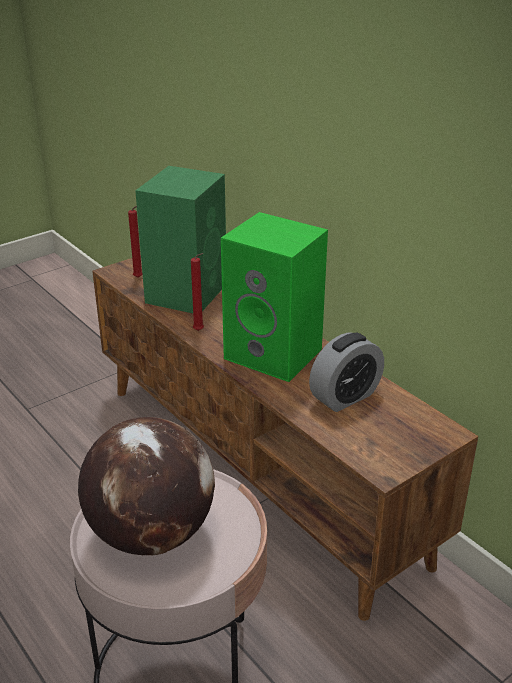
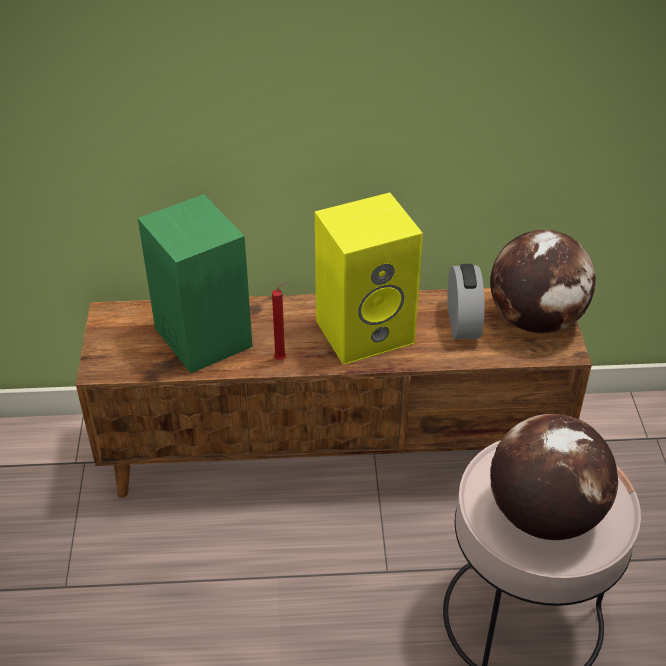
camera: 55 degrees left, 10 degrees up
(139, 278) = (135, 357): red candle -> none
(276, 354) = (366, 330): green speaker -> yellow speaker
(402, 436) = (535, 320): none -> globe

